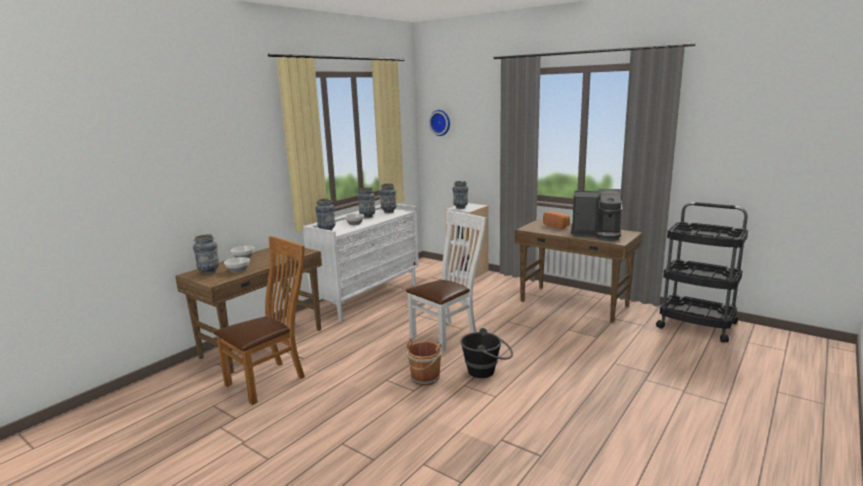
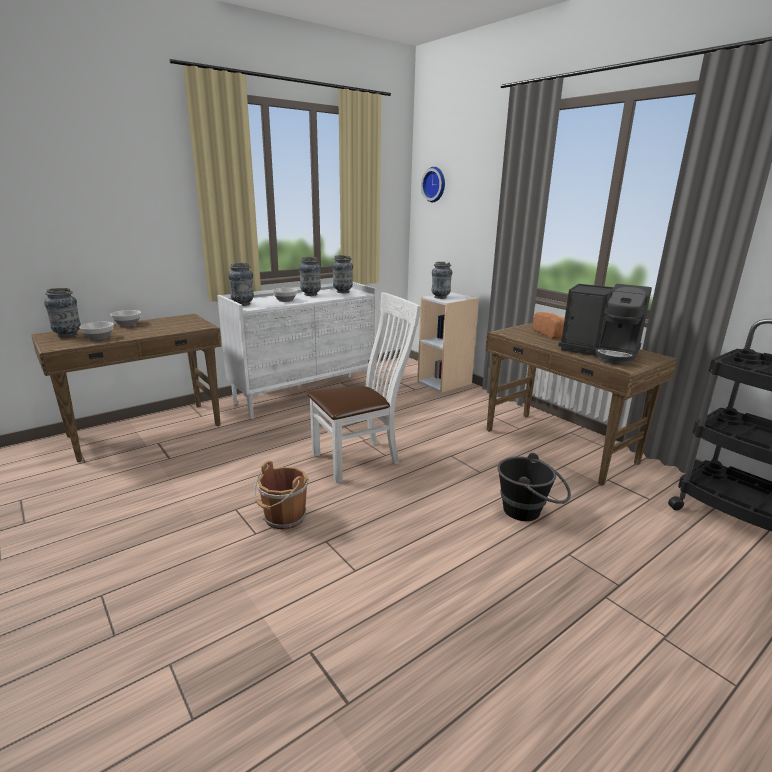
camera: 15 degrees right, 5 degrees up
(270, 380) = (109, 479): brown chair -> none
(487, 371) = (372, 525): black bucket -> black bucket (529, 512)

